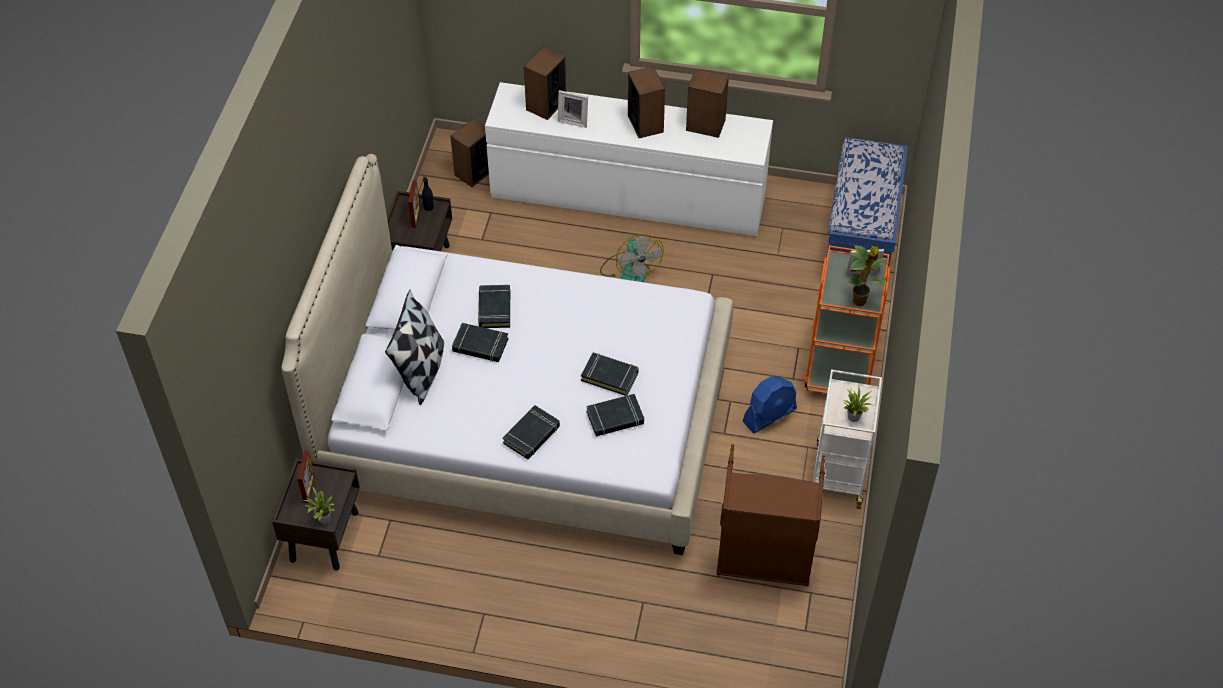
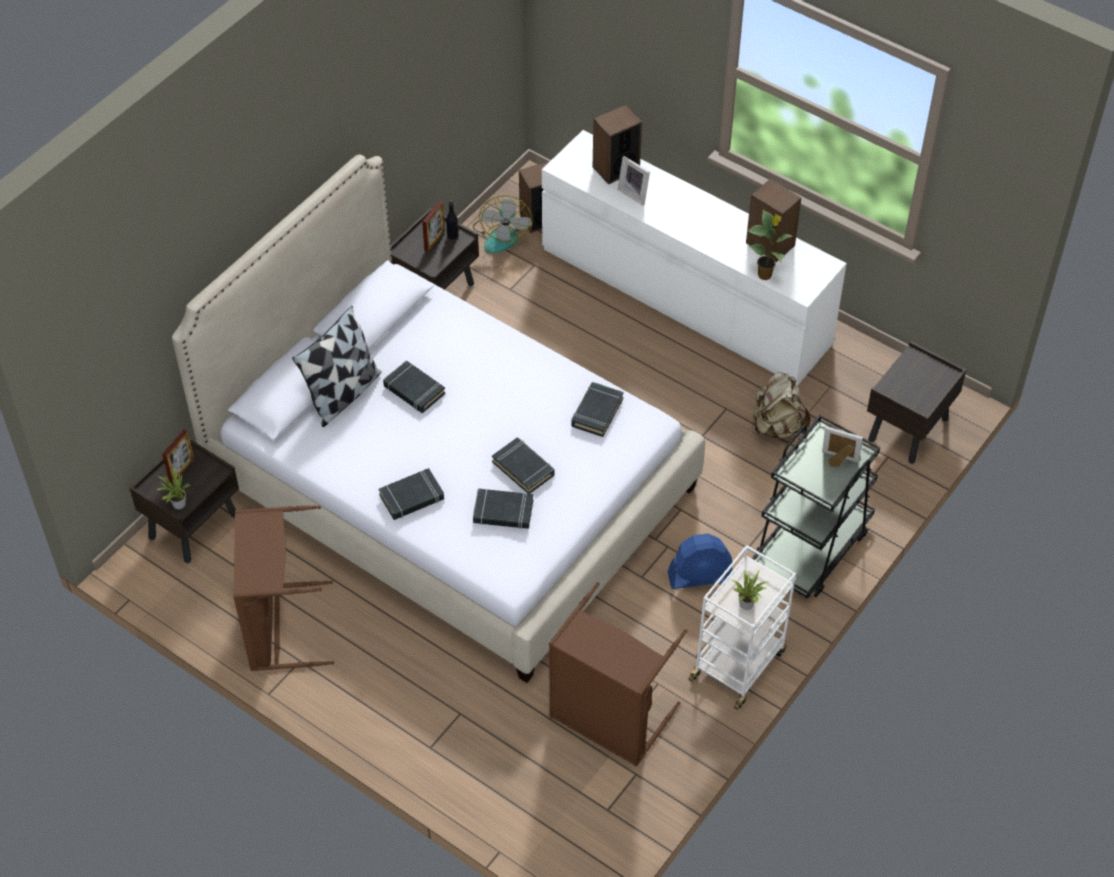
camera: 25 degrees right, 0 degrees up
(449, 592) = (278, 627): none -> brown laundry basket
(494, 309) = (449, 359): black book -> black book (597, 412)
(630, 271) = (641, 374): fan -> fan (502, 234)
(645, 123) = (707, 221): speaker -> none
(760, 274) = (777, 426): none -> beige backpack
(840, 360) = (810, 548): orange cart -> black cart
(860, 241) = (908, 430): blue bench -> brown nightstand
(860, 301) = (820, 485): potted plant -> potted plant (765, 275)

